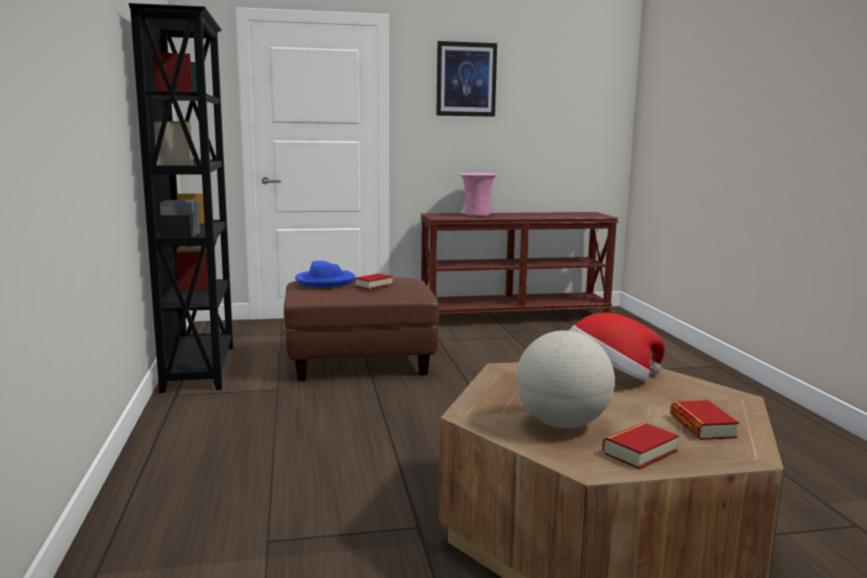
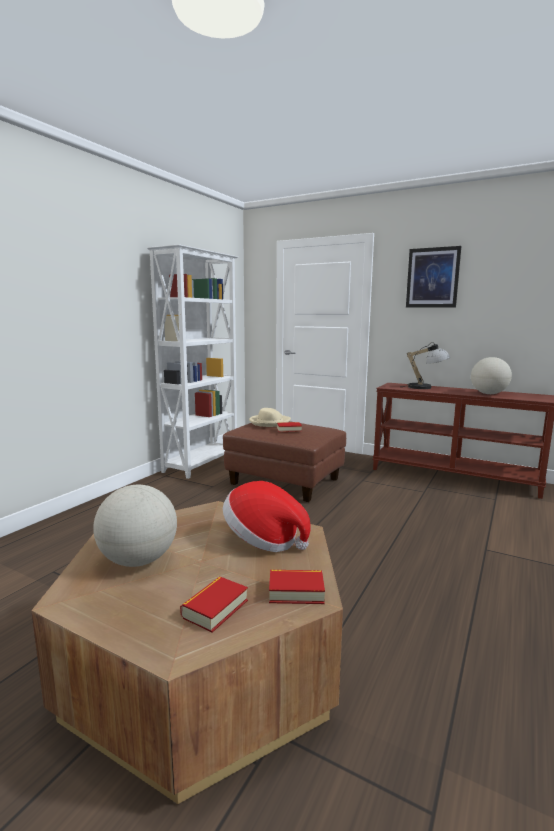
camera: 40 degrees right, 0 degrees up
(201, 368) = (202, 463): black bookcase -> white bookcase
(325, 281) = (269, 422): blue hat -> beige hat
(476, 215) = (426, 387): pink vase -> table lamp
(548, 215) = (488, 394): none -> globe
(639, 452) = (120, 605): book -> book (296, 592)

